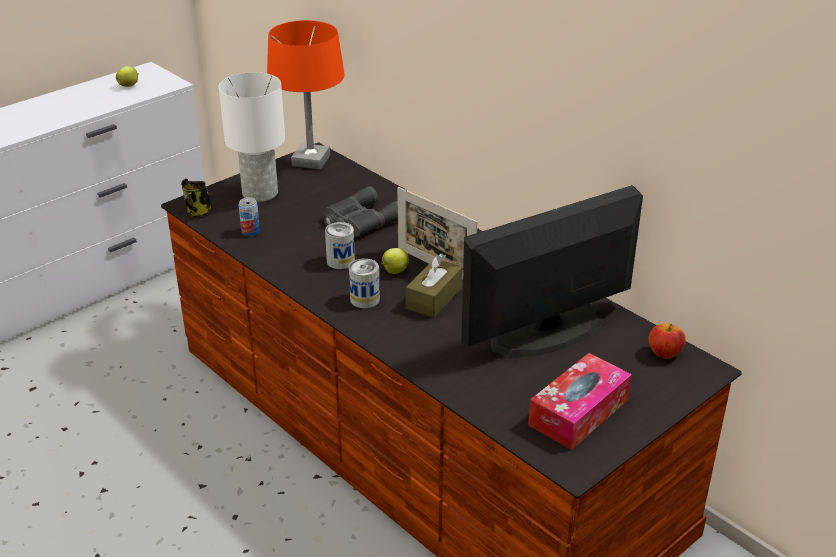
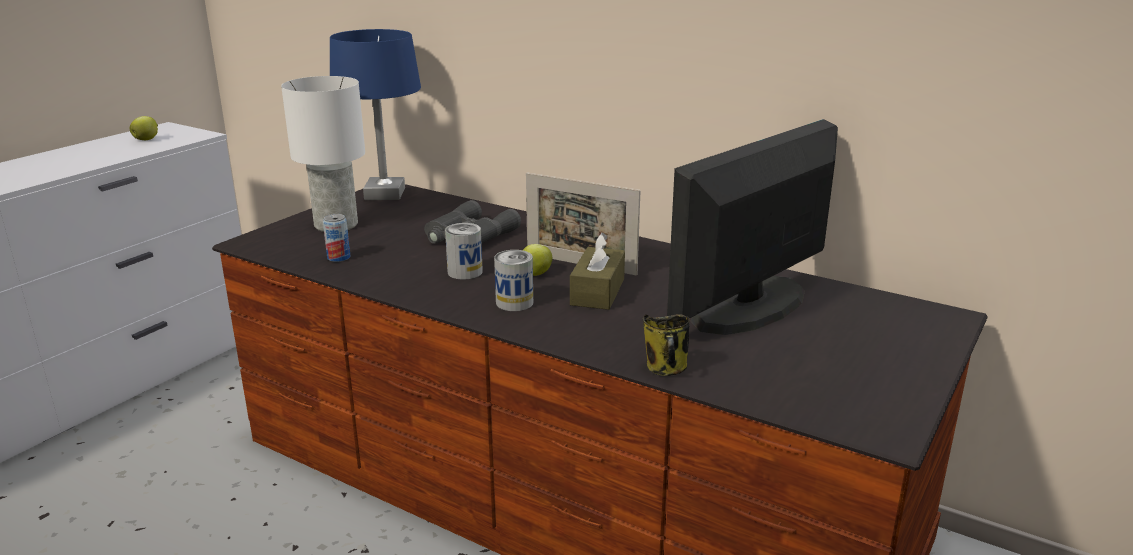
camera: 15 degrees left, 10 degrees down
(198, 213) = (264, 248): mug -> mug (666, 369)
(311, 161) = (385, 194): orange table lamp -> blue table lamp
(578, 412) = (847, 376): tissue box -> none
(664, 353) = (894, 309): apple -> none

